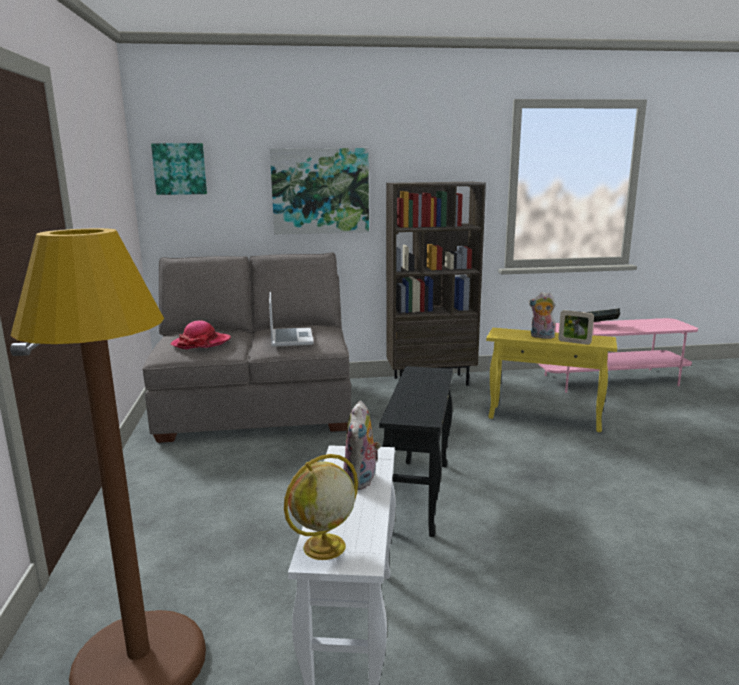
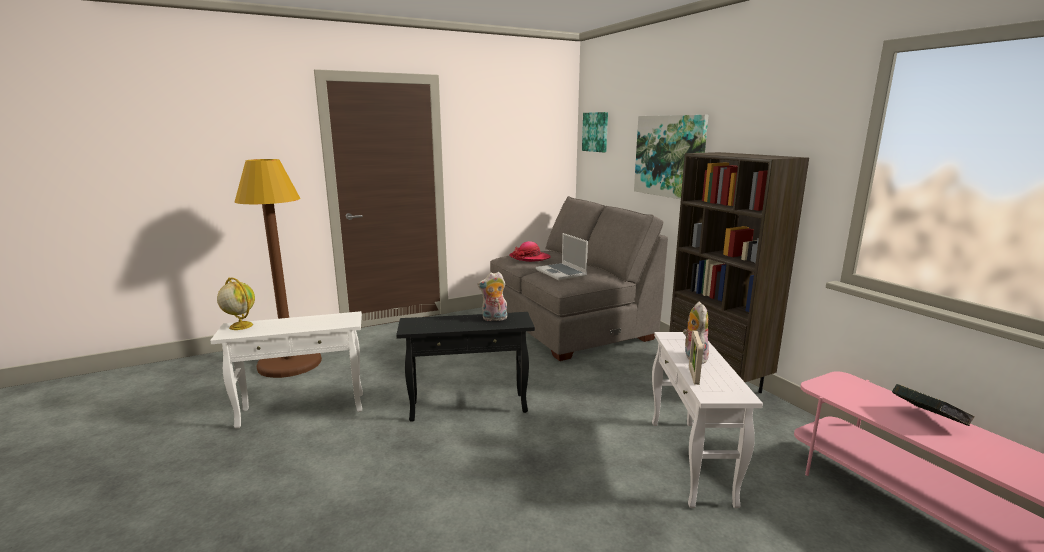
camera: 70 degrees right, 0 degrees up
(290, 338) = (562, 273): laptop -> laptop turned 90 degrees clockwise
(362, 481) = (311, 324): plush toy -> plush toy (494, 319)
(544, 418) = (690, 460): yellow side table -> white side table

